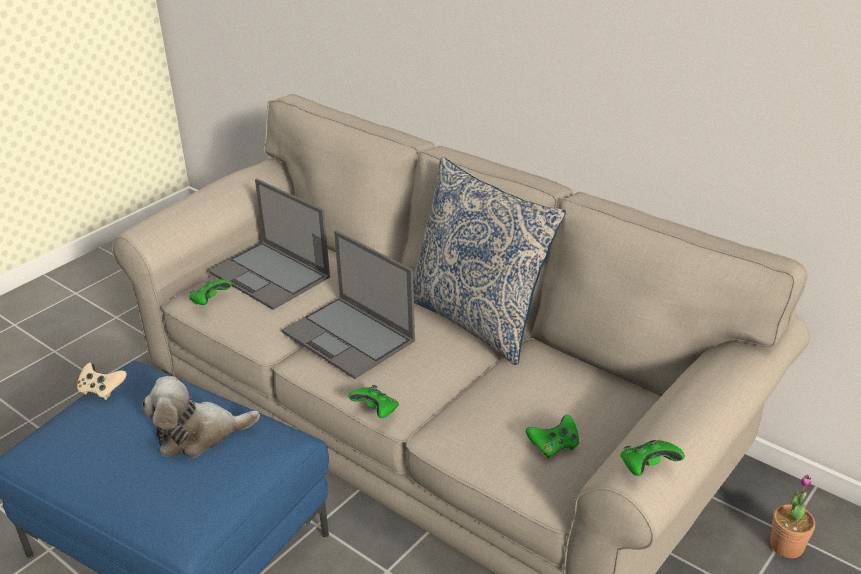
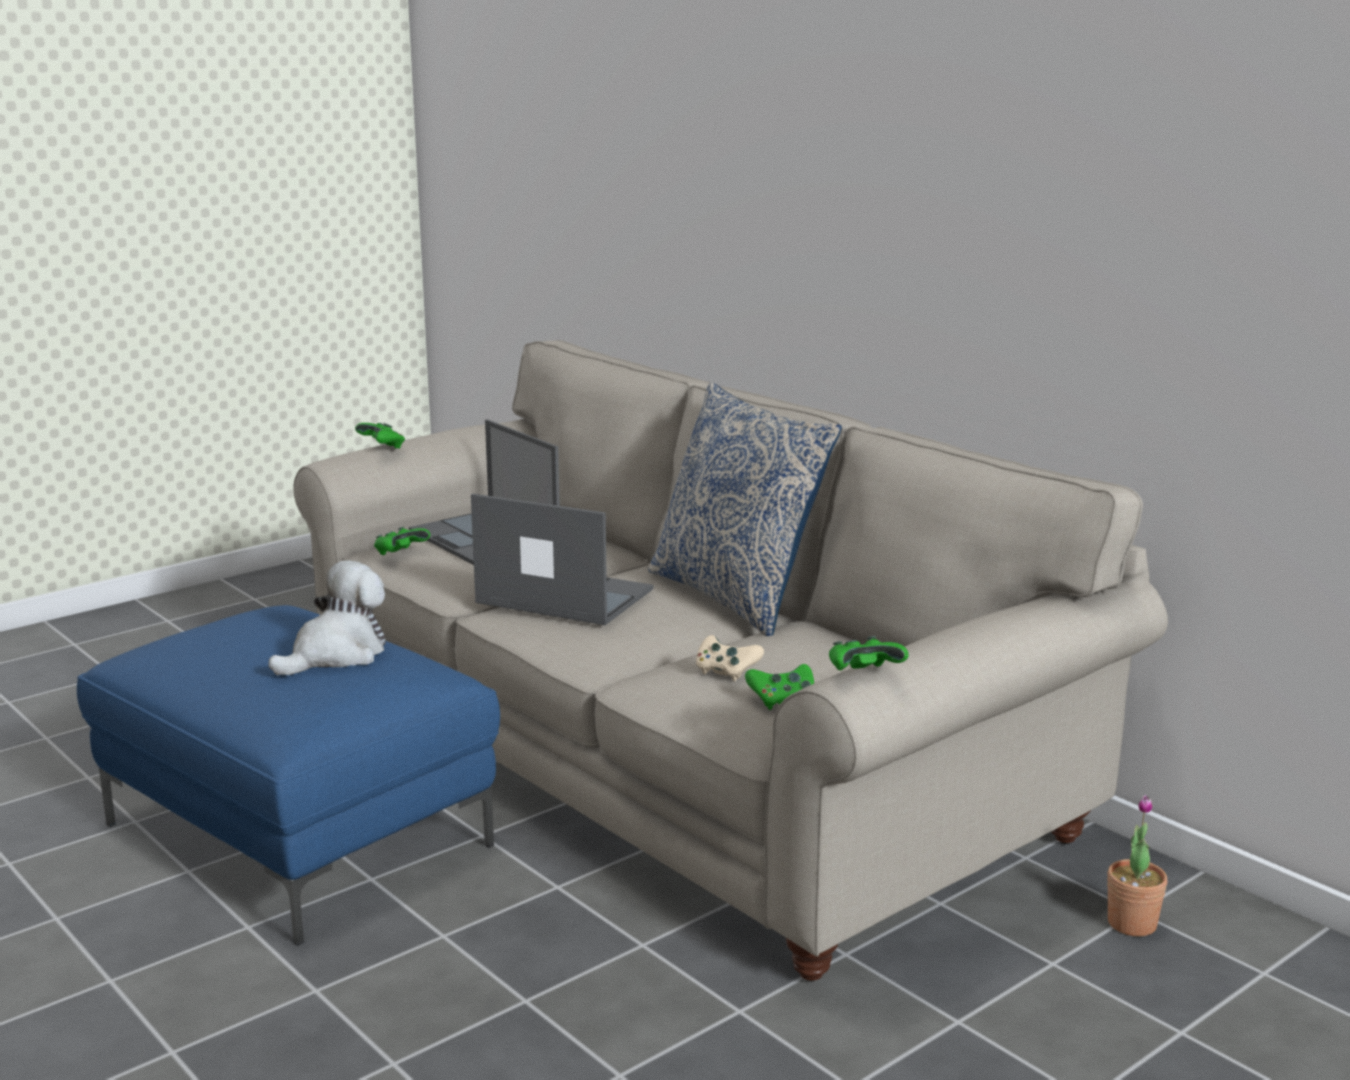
camera: 10 degrees right, 15 degrees down
(101, 390) = (236, 611): beige game controller -> beige game controller (726, 672)
(198, 435) = (336, 655): plush toy -> plush toy turned 135 degrees clockwise
(350, 337) = (562, 596): laptop -> laptop turned 150 degrees clockwise
(376, 411) = (568, 659): green game controller -> green game controller (382, 447)

